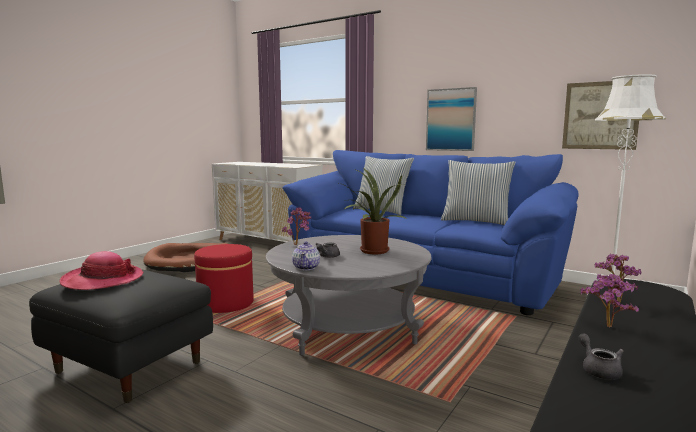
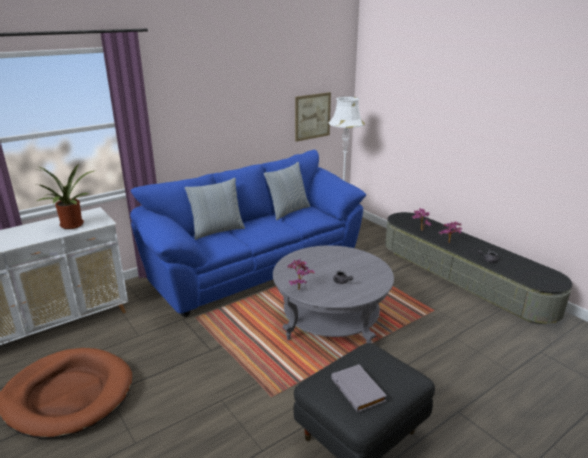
camera: 70 degrees left, 15 degrees up
(103, 280) = (359, 390): hat -> grey book
(226, 303) = (248, 375): red ottoman -> none
(306, 267) = (366, 294): teapot -> none
(371, 251) = (336, 264): potted plant -> potted plant (71, 226)
(451, 119) = (221, 132): picture -> none

